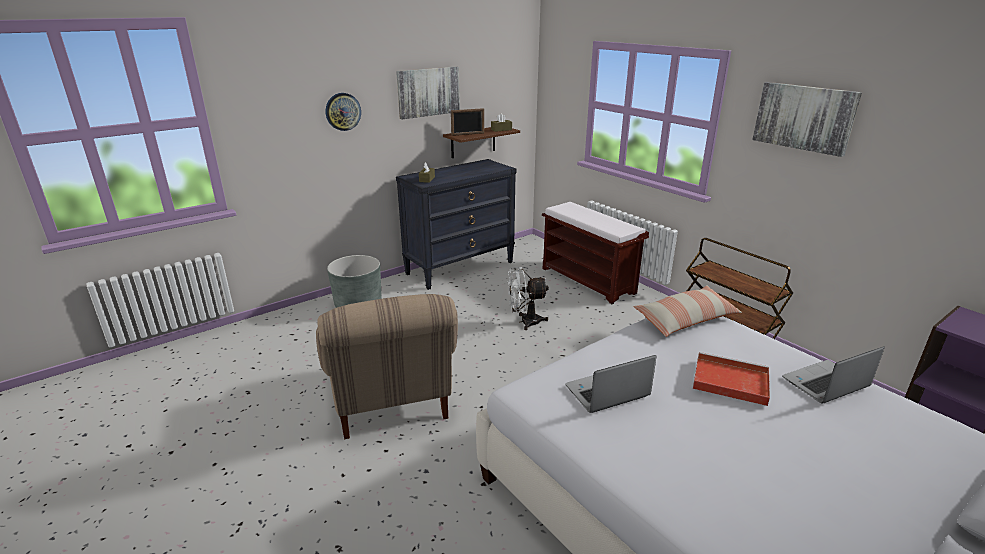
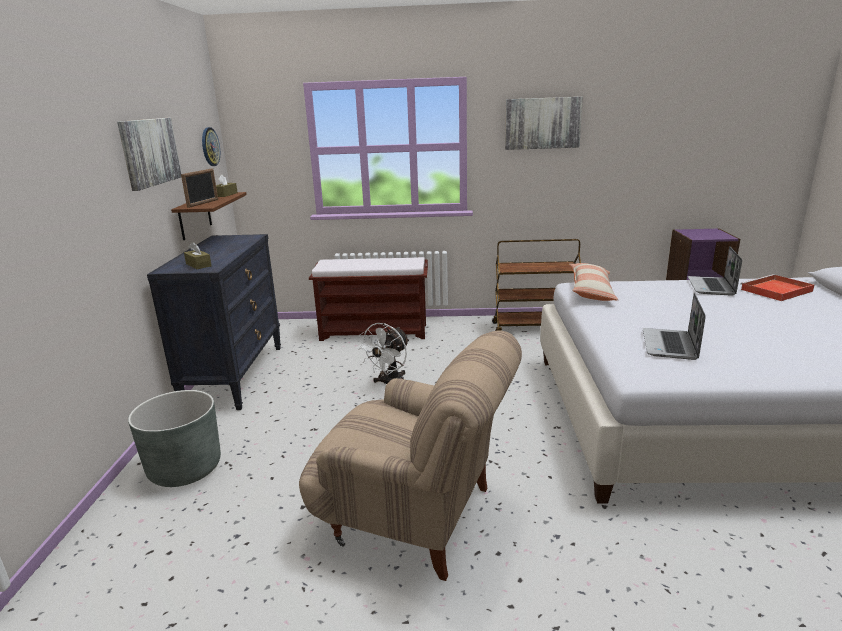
camera: 50 degrees left, 5 degrees down
(343, 111) = (74, 184): wall clock -> wall clock (210, 146)
(728, 381) = (689, 306): red tray -> red tray (775, 291)

